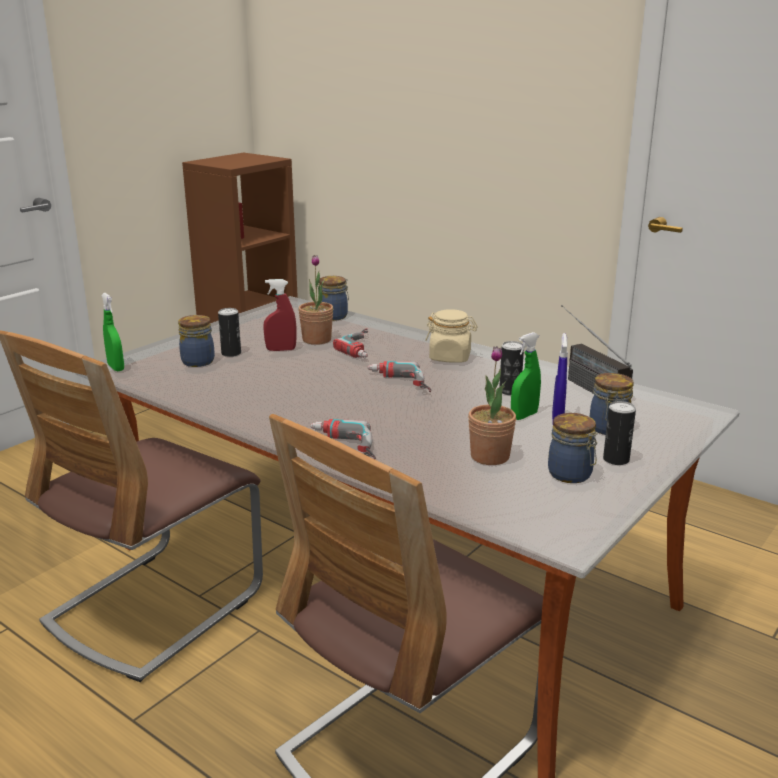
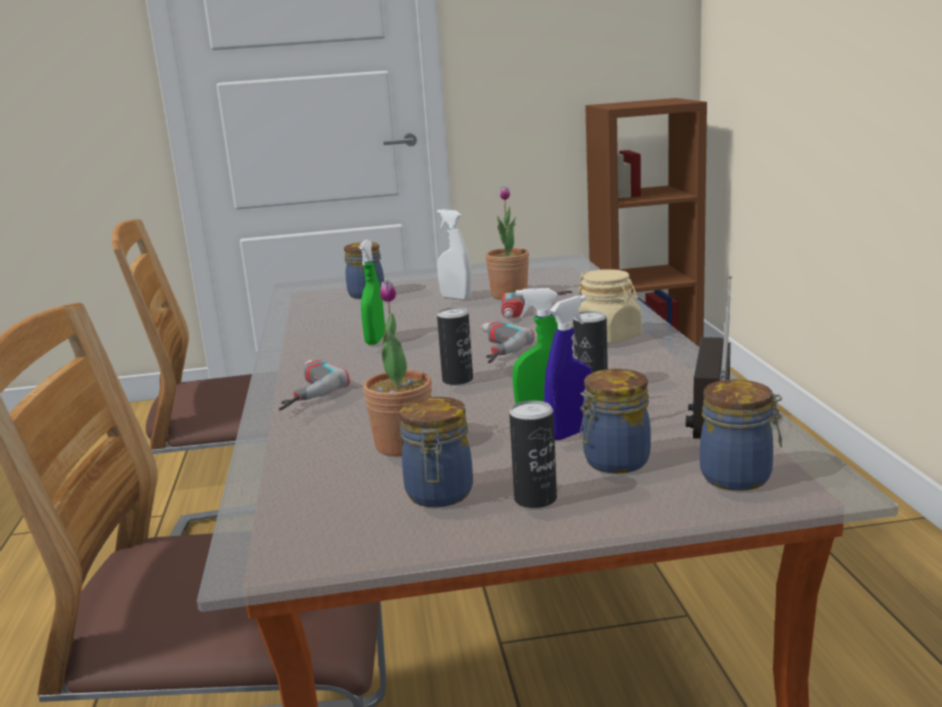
camera: 45 degrees right, 5 degrees down
(116, 368) = (300, 287): green spray bottle -> green spray bottle (375, 340)
(231, 353) = (407, 293): can -> can (457, 380)
(281, 349) = (456, 297): red spray bottle -> white spray bottle
(334, 316) = (578, 277): jar -> jar (739, 477)

